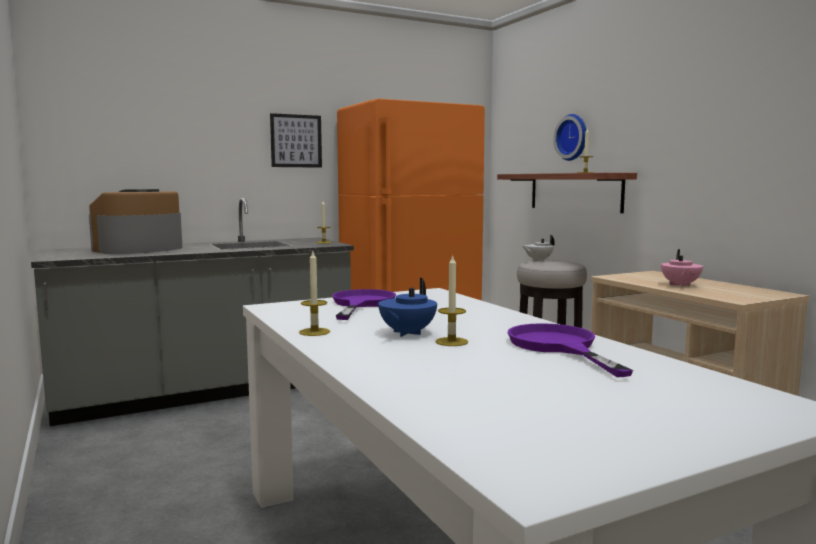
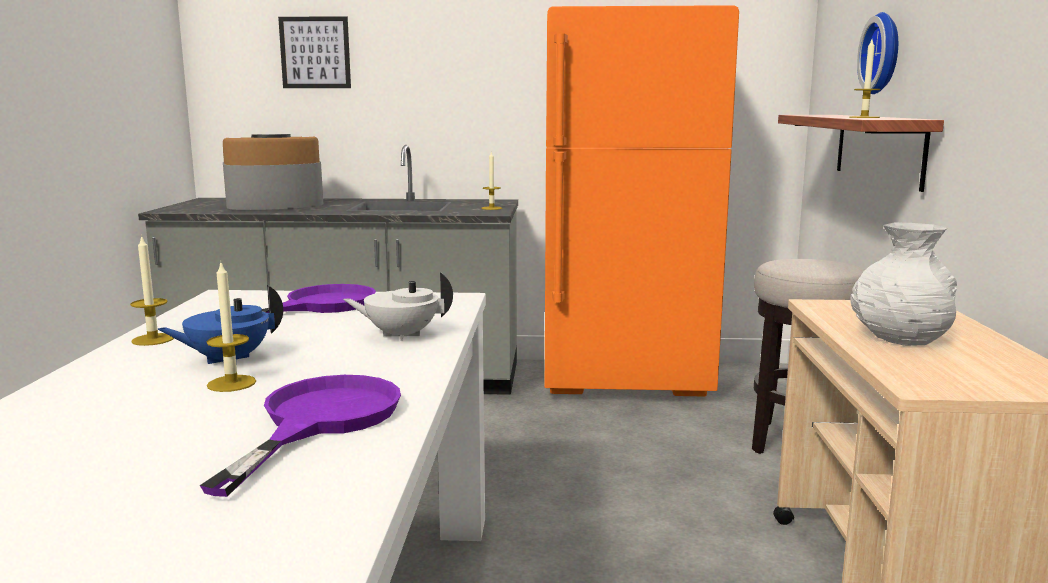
camera: 30 degrees right, 5 degrees up
(296, 141) = (492, 68): picture -> picture (315, 52)
(538, 260) = (798, 259): white teapot -> white teapot (401, 335)
(680, 285) = (898, 338): pink teapot -> white vase

